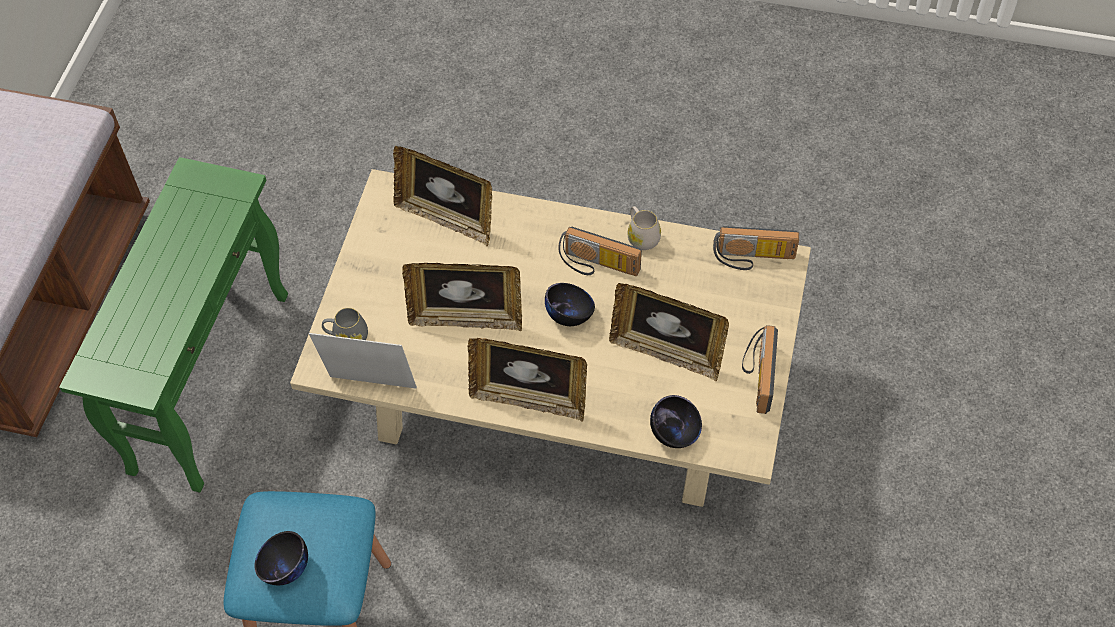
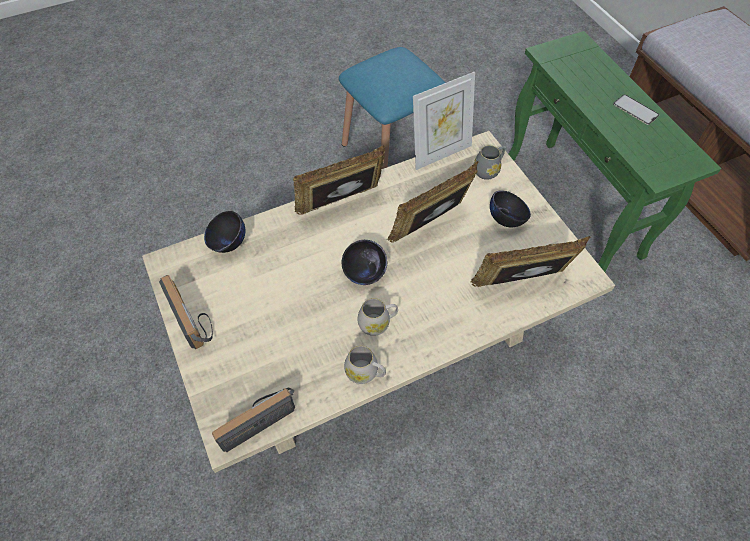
camera: 140 degrees right, 0 degrees up
(160, 256) = (635, 110): none -> phone
(285, 568) = (389, 62): black bowl -> black bowl (506, 219)
(597, 266) = (377, 323): radio -> white mug
(666, 352) = (273, 292): picture frame -> none

